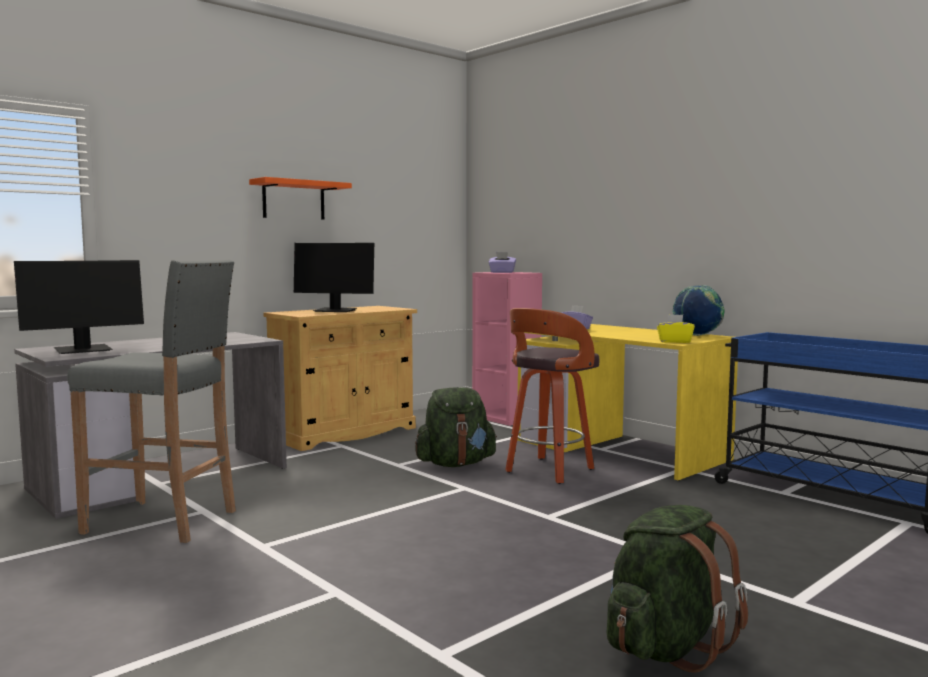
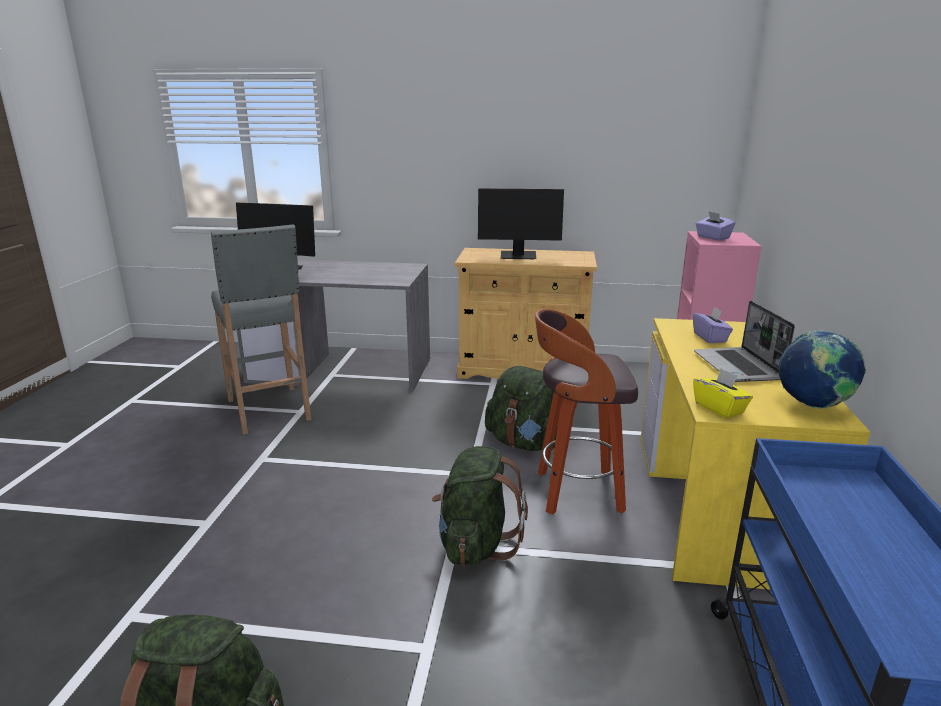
camera: 50 degrees right, 15 degrees up
(293, 200) = (504, 140): orange shelf -> none
(335, 311) = (518, 256): monitor -> monitor turned 60 degrees counterclockwise
(559, 511) = (476, 544): none -> green backpack
(627, 333) = (738, 366): none -> laptop

